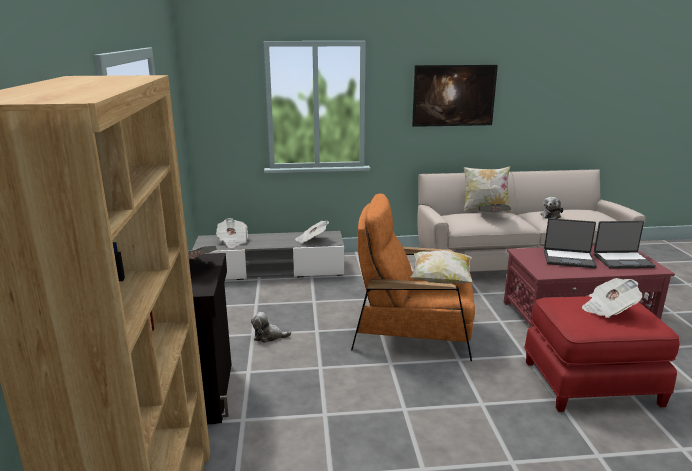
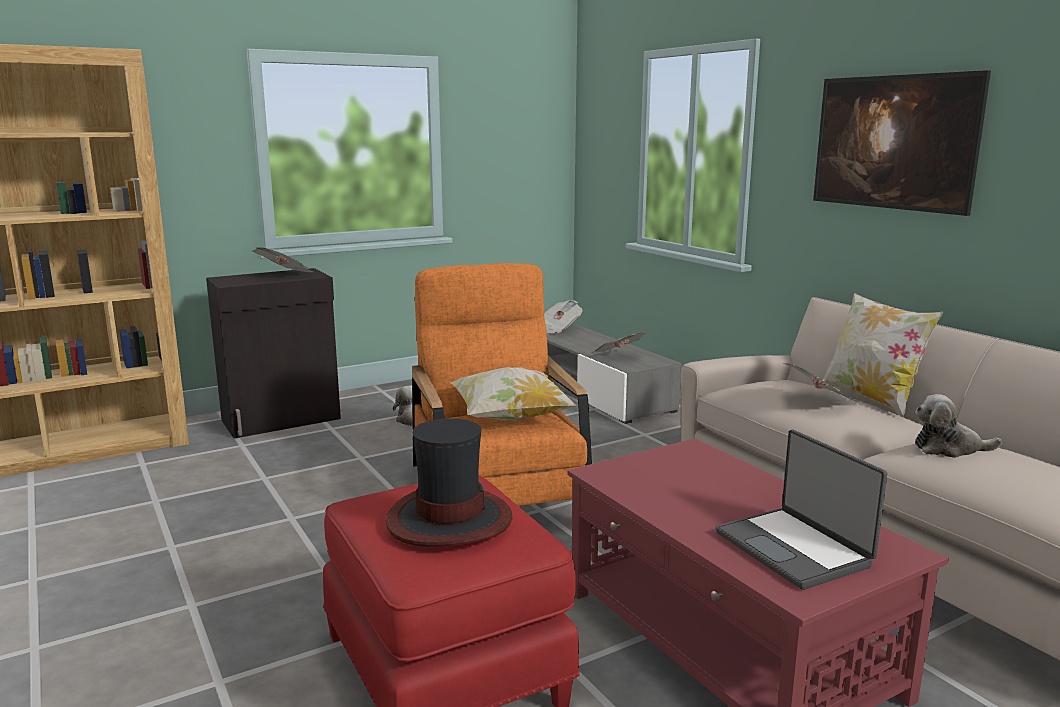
camera: 65 degrees right, 5 degrees down
(569, 259) = (715, 491): laptop -> none
(608, 309) = (448, 519): newspaper -> hat

